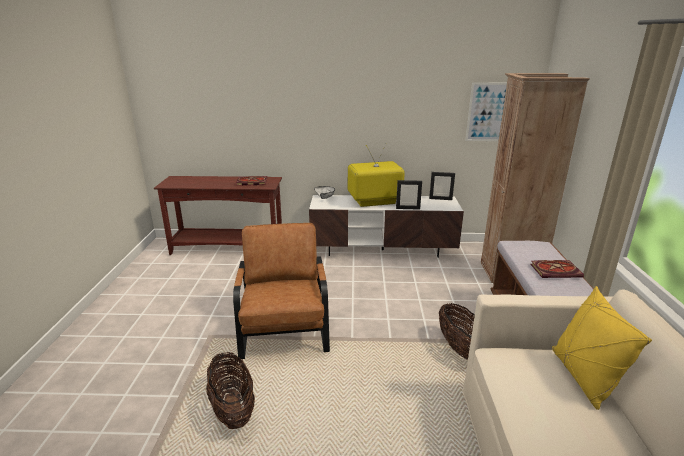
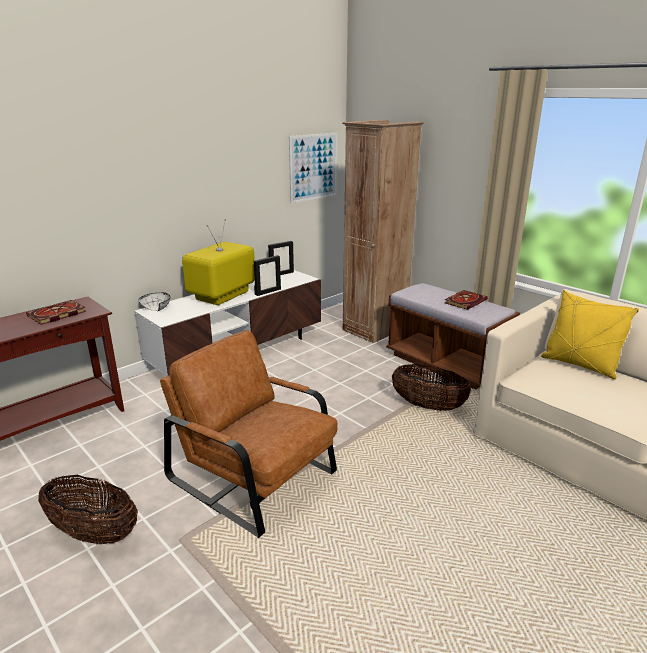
camera: 45 degrees left, 0 degrees up
(233, 409) = (330, 584): basket -> basket (93, 533)

